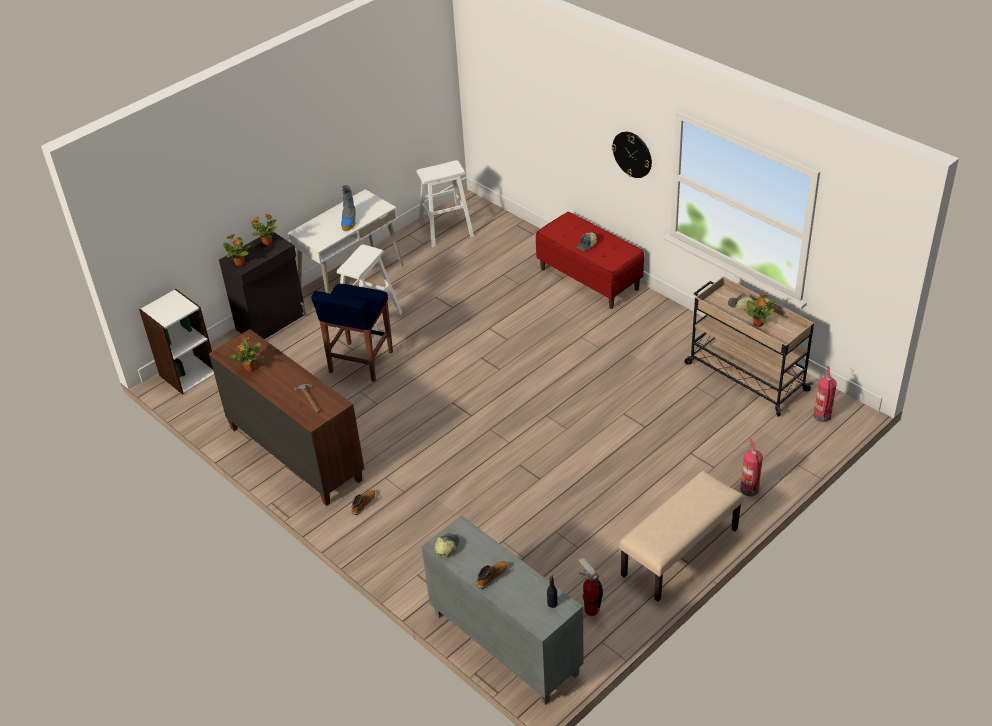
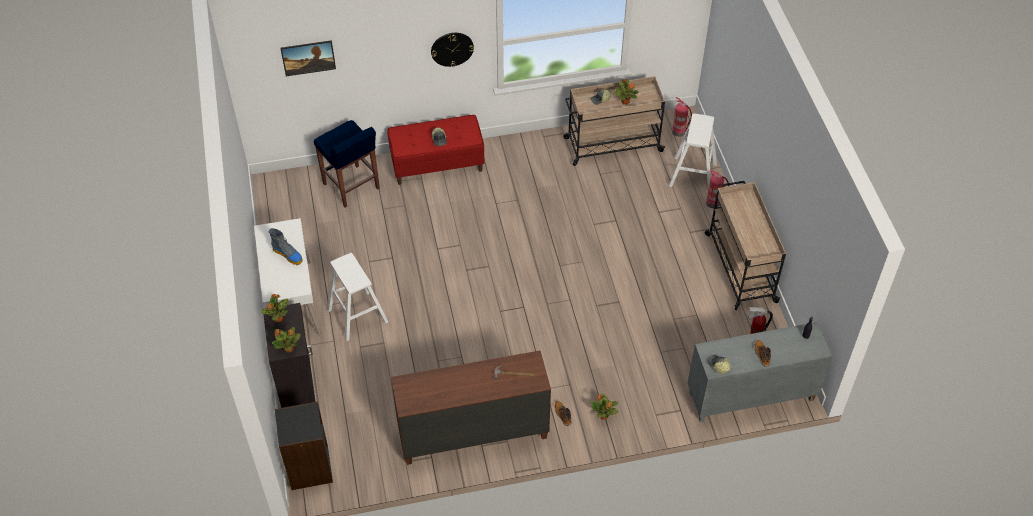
camera: 60 degrees left, 10 degrees up
(188, 373) = (309, 468): white bookcase -> black bookcase
(250, 368) = (442, 396): potted plant -> potted plant (603, 416)
(360, 363) = (404, 345): blue stool -> blue stool (351, 187)
(446, 229) = (290, 213): white stool -> white stool (693, 175)
(516, 93) = (309, 65): none -> picture
(680, 553) = (740, 266): beige bench -> beige cart

